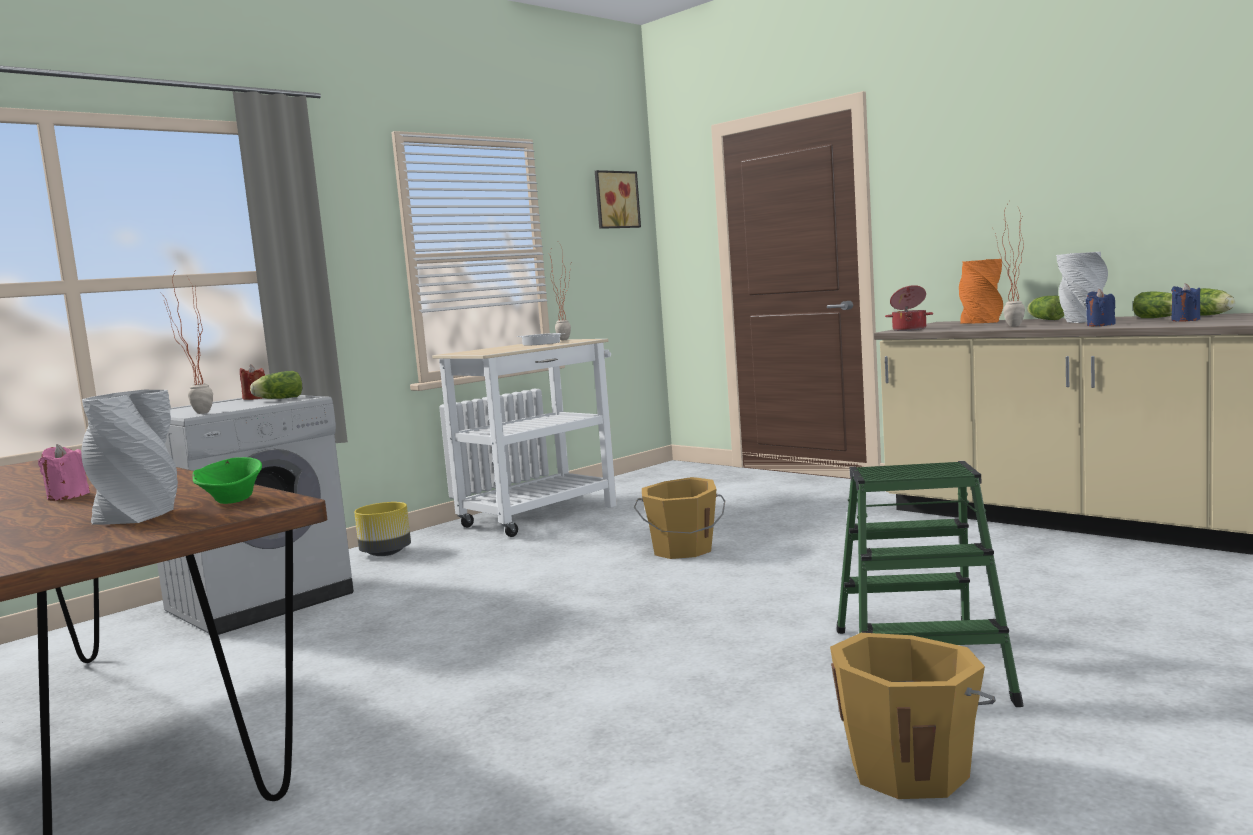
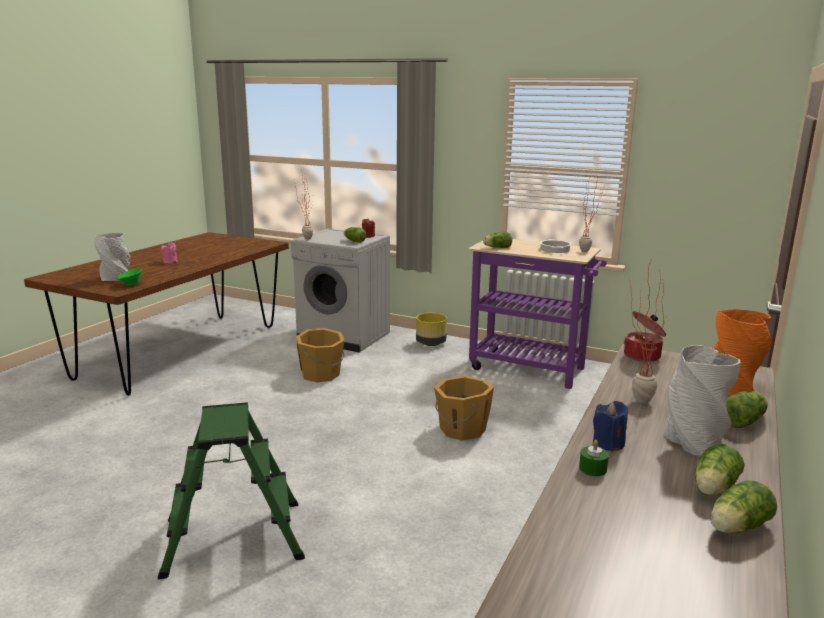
camera: 70 degrees right, 10 degrees up
(500, 351) = (497, 247): none -> lettuce
(541, 516) = (529, 369): white cart -> purple cart
(615, 200) = (733, 134): picture -> none
(910, 768) = (94, 537): orange bucket -> orange bucket (321, 374)
(1146, 324) = (592, 468): none -> green candle
(1185, 320) = (645, 498): blue candle -> none

